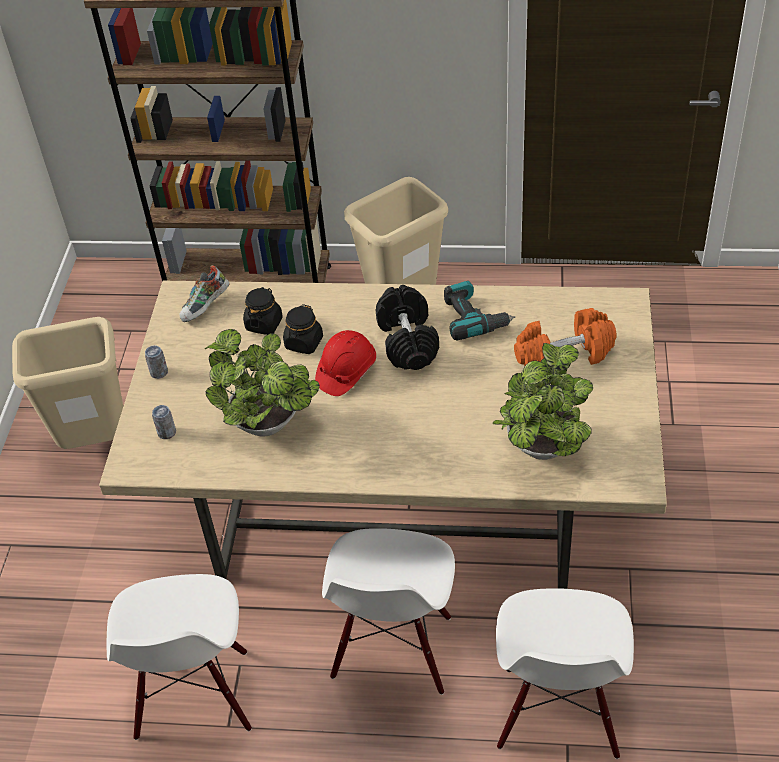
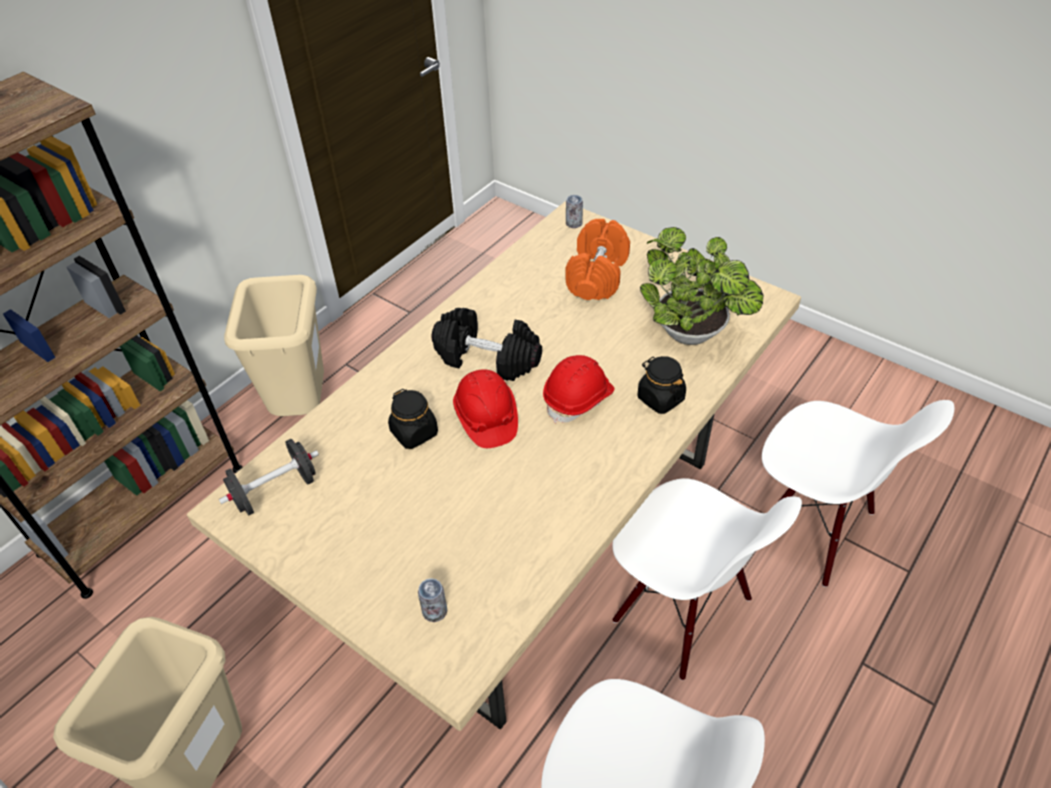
camera: 60 degrees left, 0 degrees up
(159, 373) = (333, 579): can -> can (574, 223)
(206, 307) = (275, 491): shoe -> black dumbbell
(264, 324) = (354, 452): black jar -> black jar (660, 398)
(270, 425) = (505, 510): potted plant -> none
(407, 413) = (579, 399): none -> red hard hat
(474, 318) = (501, 305): power drill -> none

